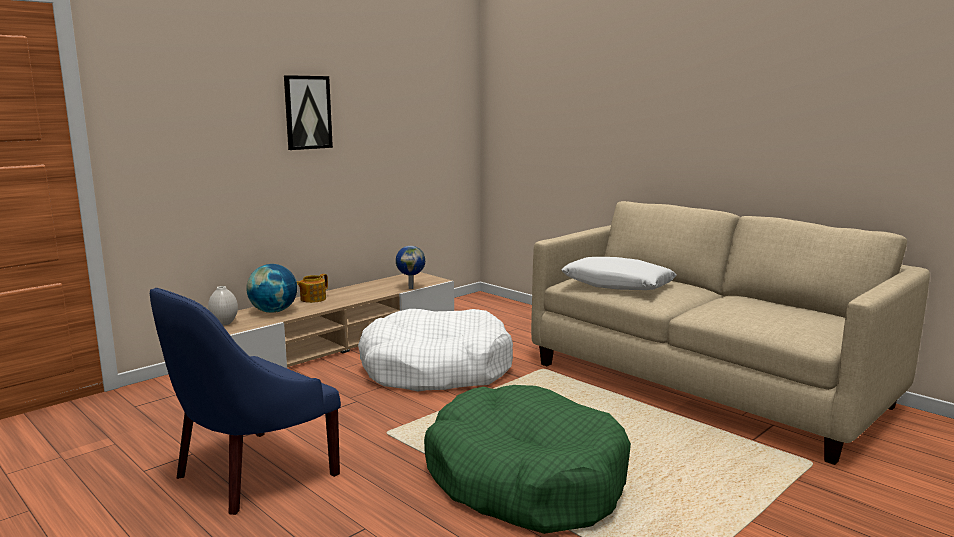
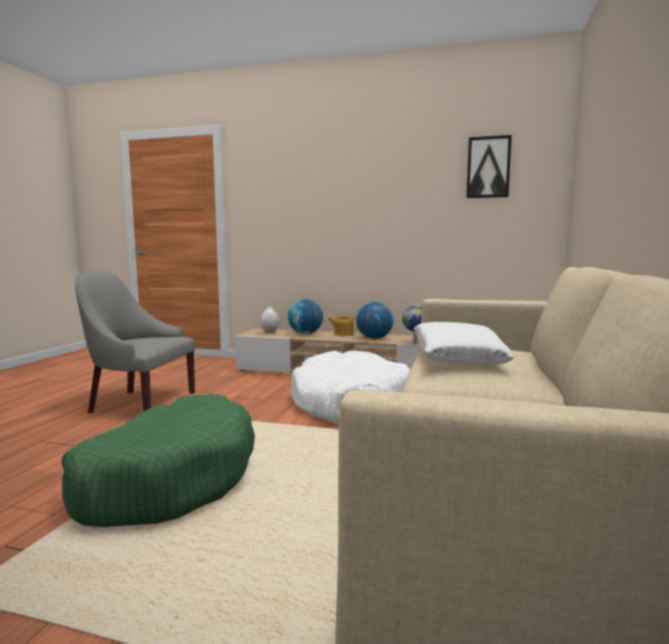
camera: 60 degrees right, 5 degrees down
(250, 473) = (139, 403): blue armchair -> grey armchair
(307, 112) = (365, 193): picture -> picture (488, 167)
(360, 294) = (374, 338): none -> globe

